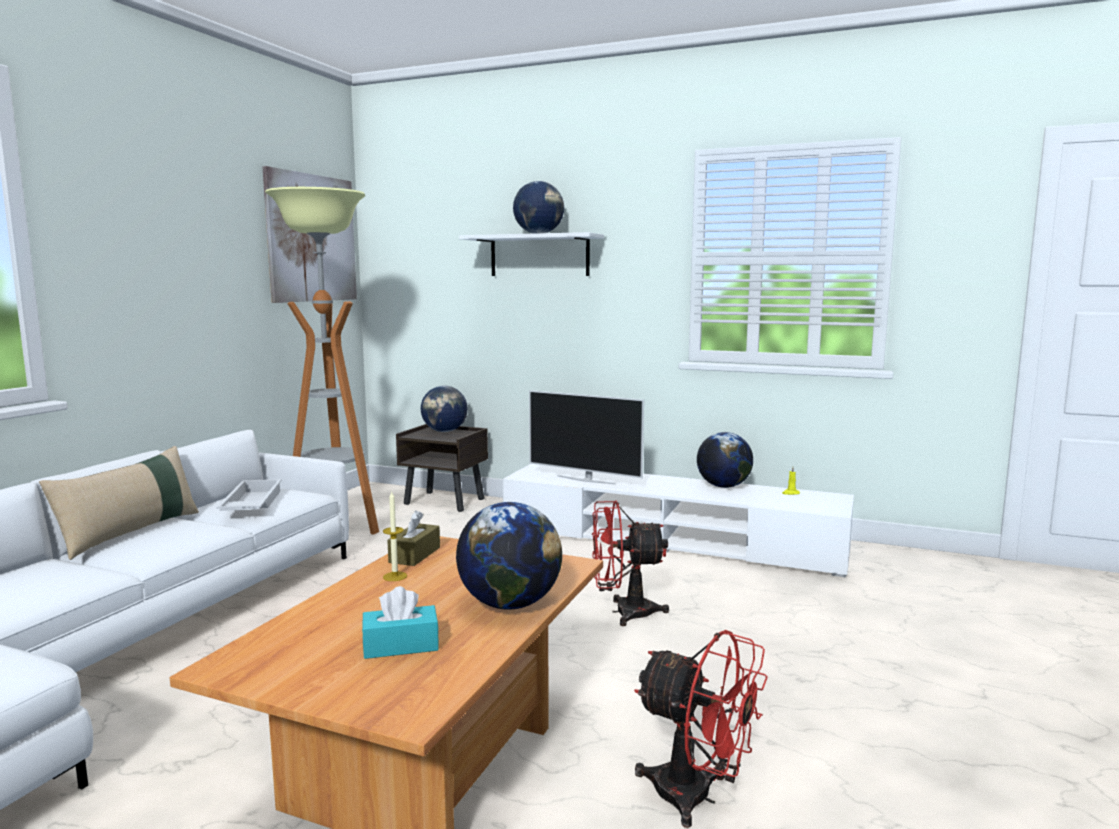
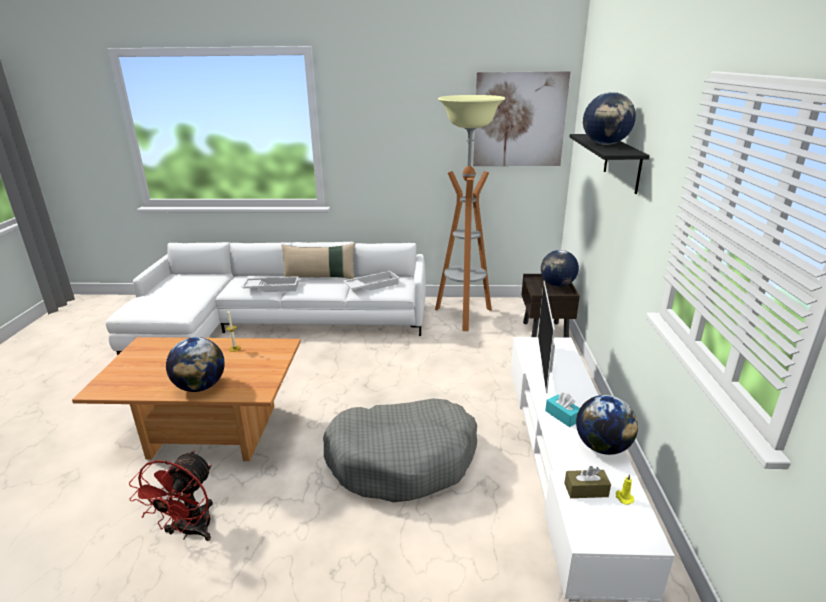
camera: 70 degrees right, 15 degrees up
(87, 571) = (272, 287): none -> white tray
(401, 646) = (155, 372): turquoise tissue box -> turquoise tissue box (562, 416)
(414, 555) = (265, 345): brown tissue box -> brown tissue box (586, 490)
(539, 256) = (622, 162): white shelf -> black shelf
(623, 612) = (403, 459): red fan -> grey dog bed

